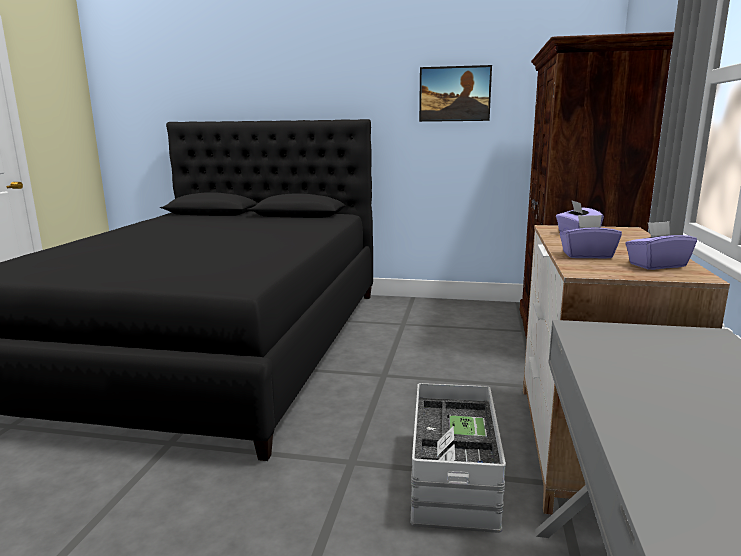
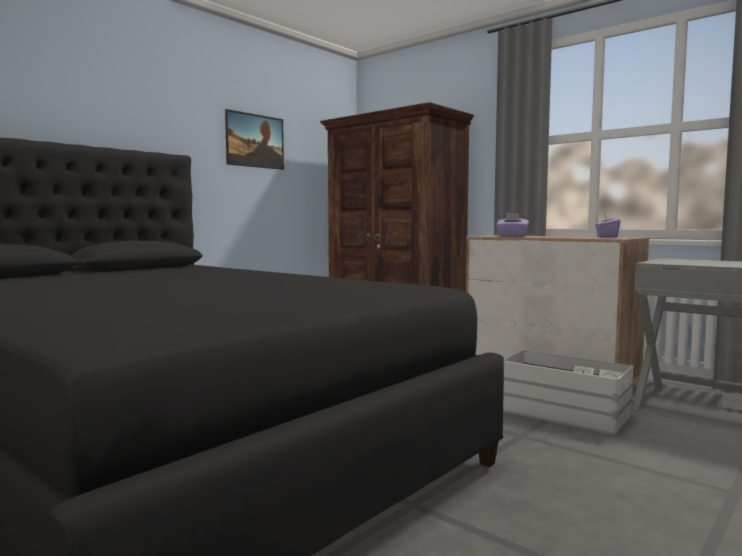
camera: 60 degrees left, 10 degrees down
(587, 255) = (573, 237): purple tissue box -> none

